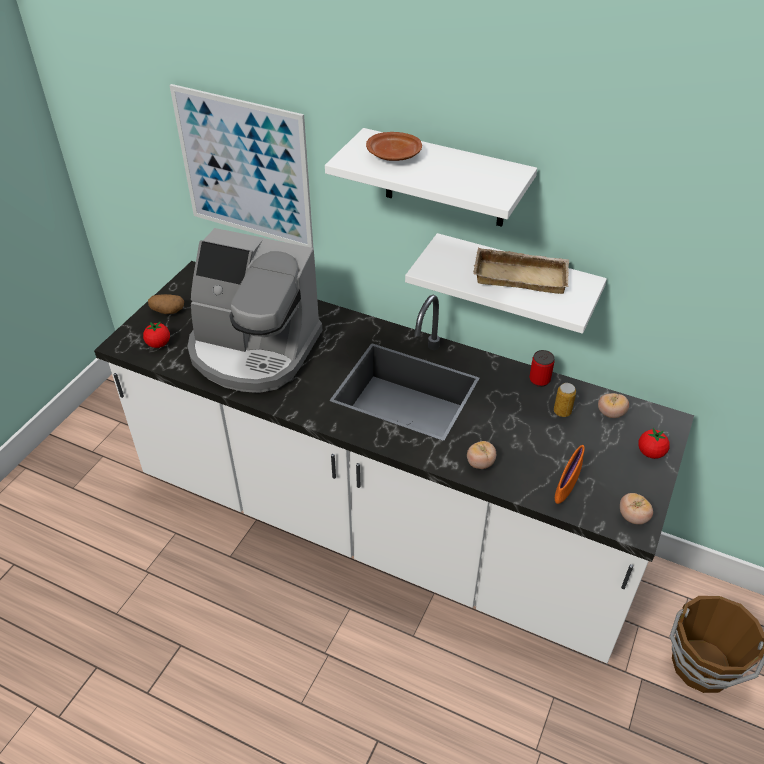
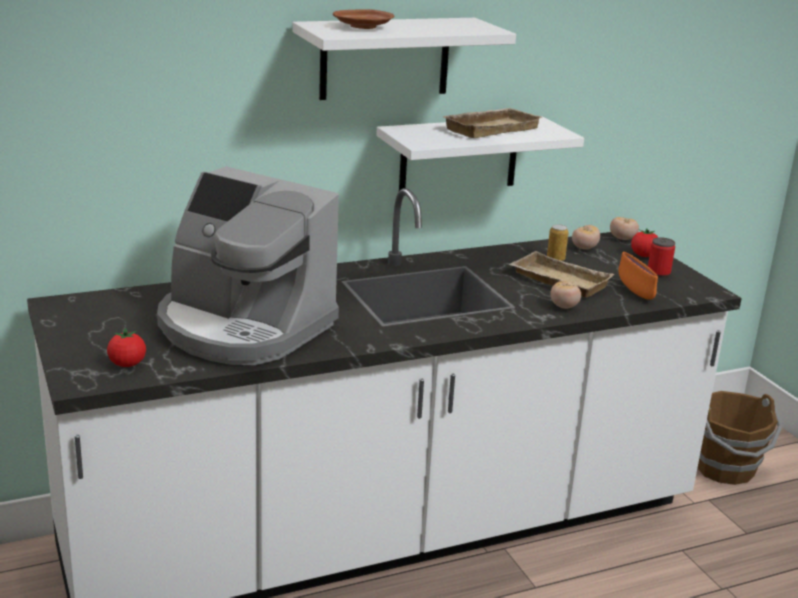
camera: 50 degrees left, 20 degrees down
(167, 311) = (83, 340): potato -> none
(244, 169) = (124, 123): picture -> none
(253, 350) = (242, 327): coffee machine -> coffee machine turned 60 degrees clockwise
(521, 435) = (557, 281): none -> beige tray
(539, 380) = (507, 251): can -> can (658, 273)
(633, 517) = (697, 287): tomato -> tomato (622, 239)

